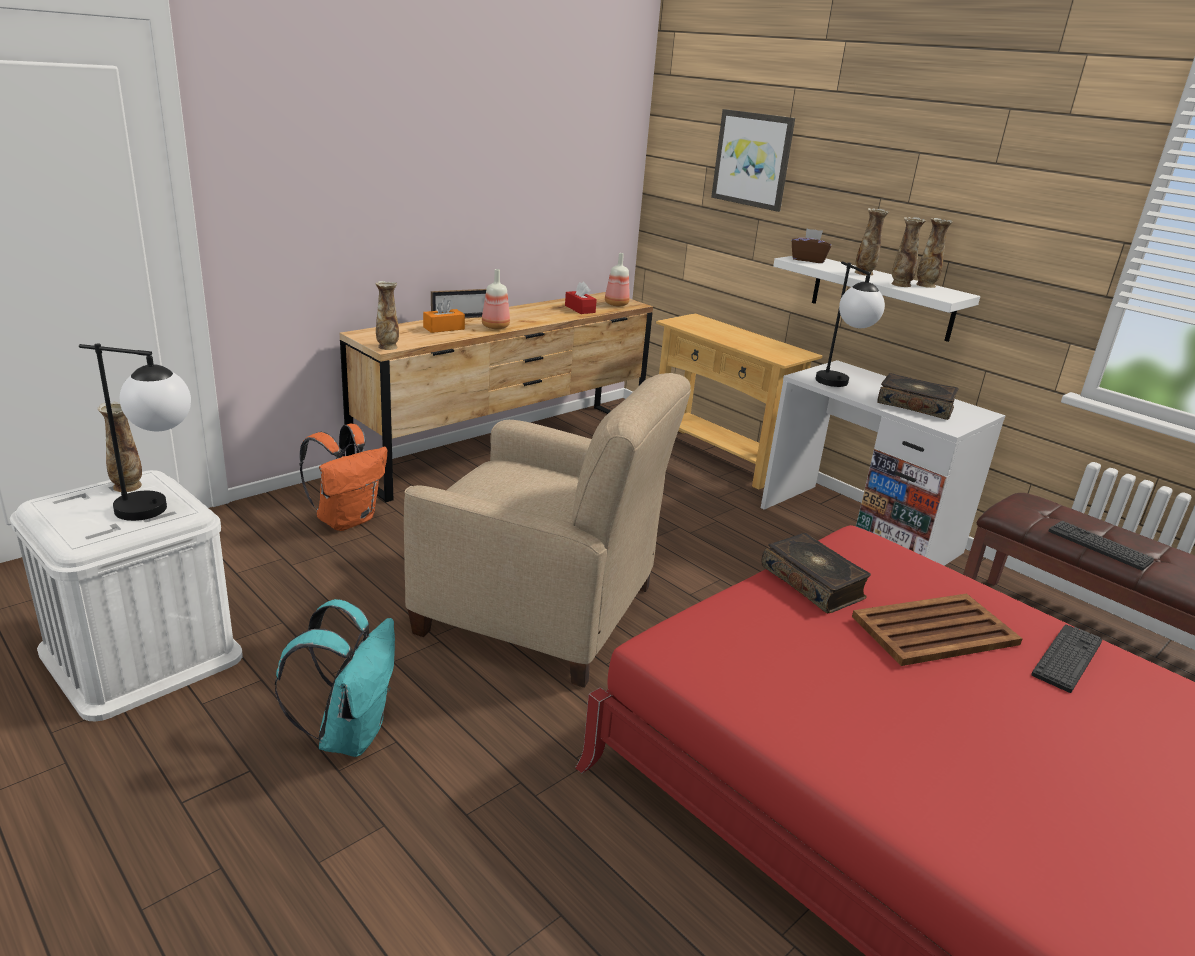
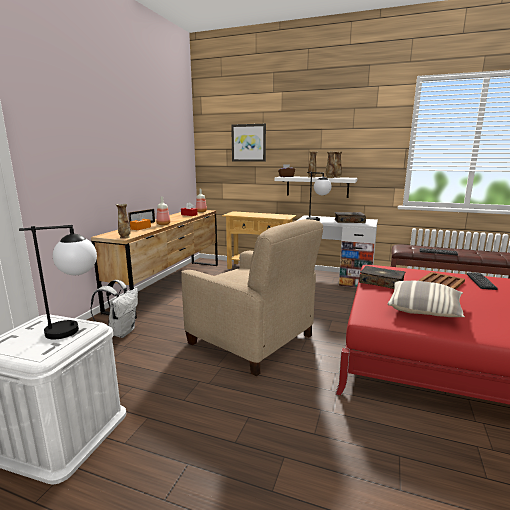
camera: 25 degrees left, 10 degrees down
(127, 486) = (38, 325): vase -> none
(347, 520) = (121, 332): orange backpack -> white backpack
(350, 733) = (222, 423): turquoise backpack -> none
(540, 610) = (252, 340): beige armchair -> beige armchair turned 45 degrees clockwise
(805, 675) = (424, 310): none -> pillow

